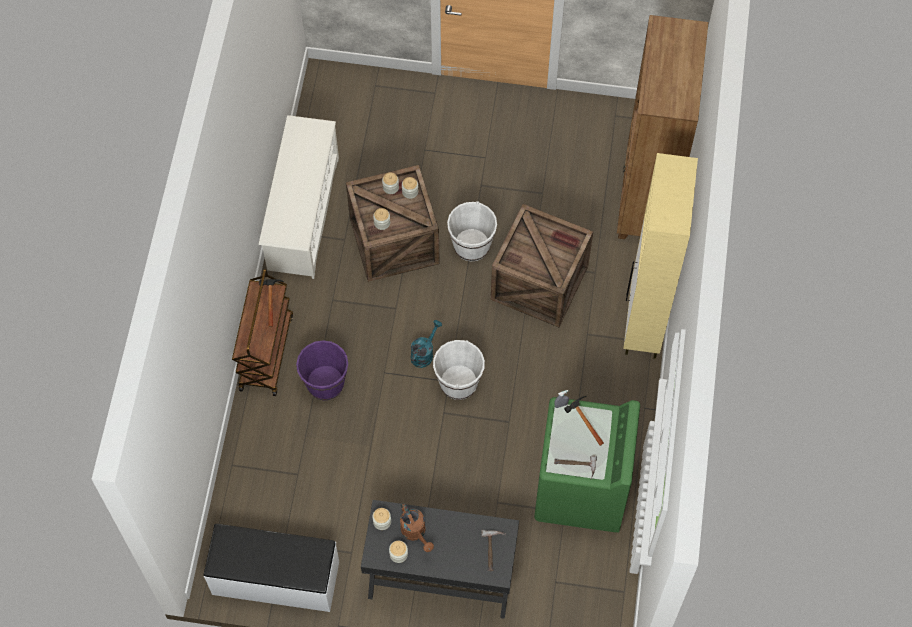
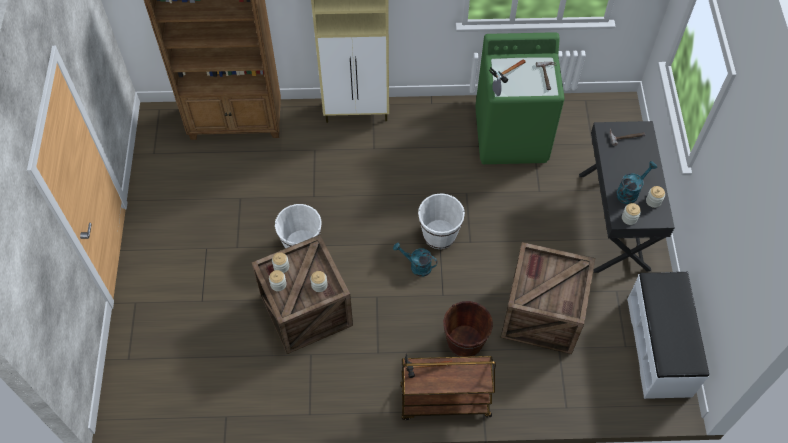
camera: 100 degrees left, 5 degrees down
(303, 214) = (287, 398): white shoe rack -> none
(325, 383) = (465, 342): purple bucket -> brown bucket
(416, 533) = (630, 191): brown watering can -> turquoise watering can
(541, 282) = (330, 187): crate -> crate (541, 312)

